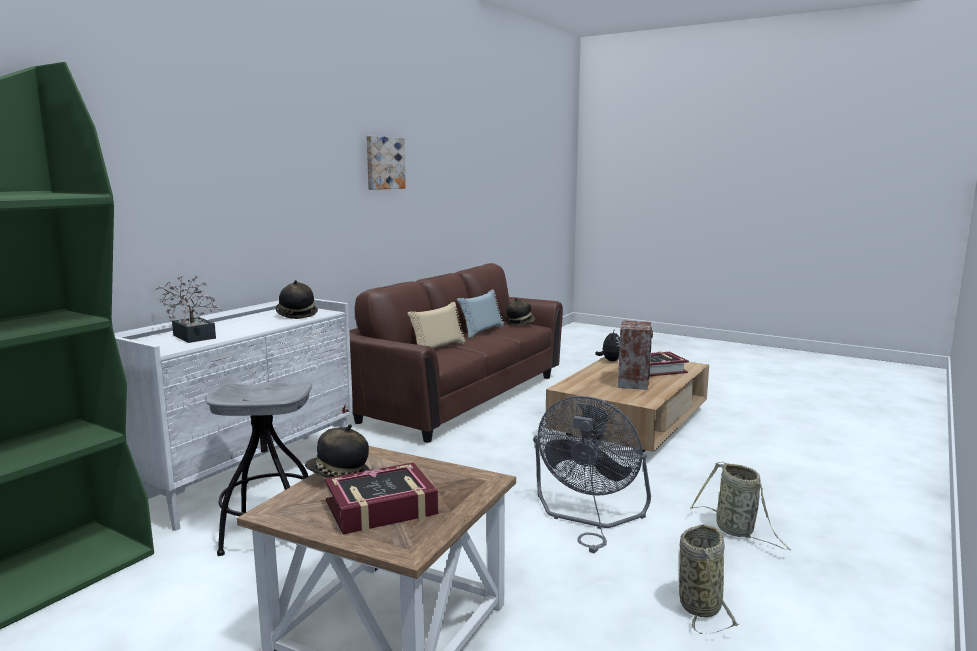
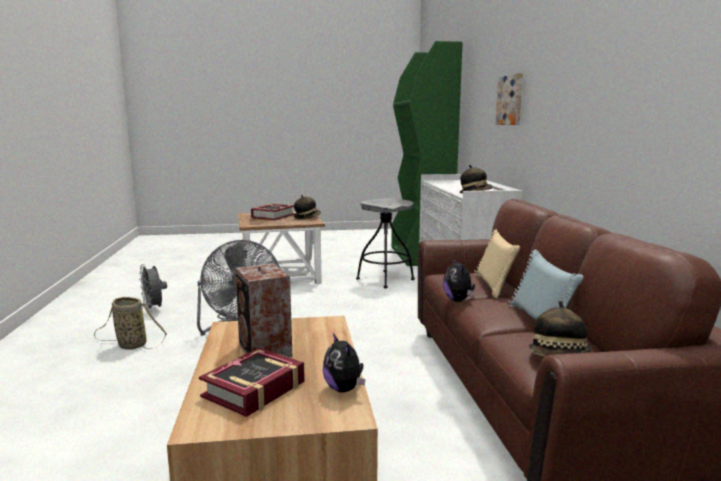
camera: 140 degrees right, 0 degrees up
(193, 335) = (456, 183): potted plant -> none
(384, 163) = (611, 54): picture -> picture (511, 100)
(480, 352) = (458, 300): none -> plush toy
(699, 604) = (154, 309): basket -> grey fan

